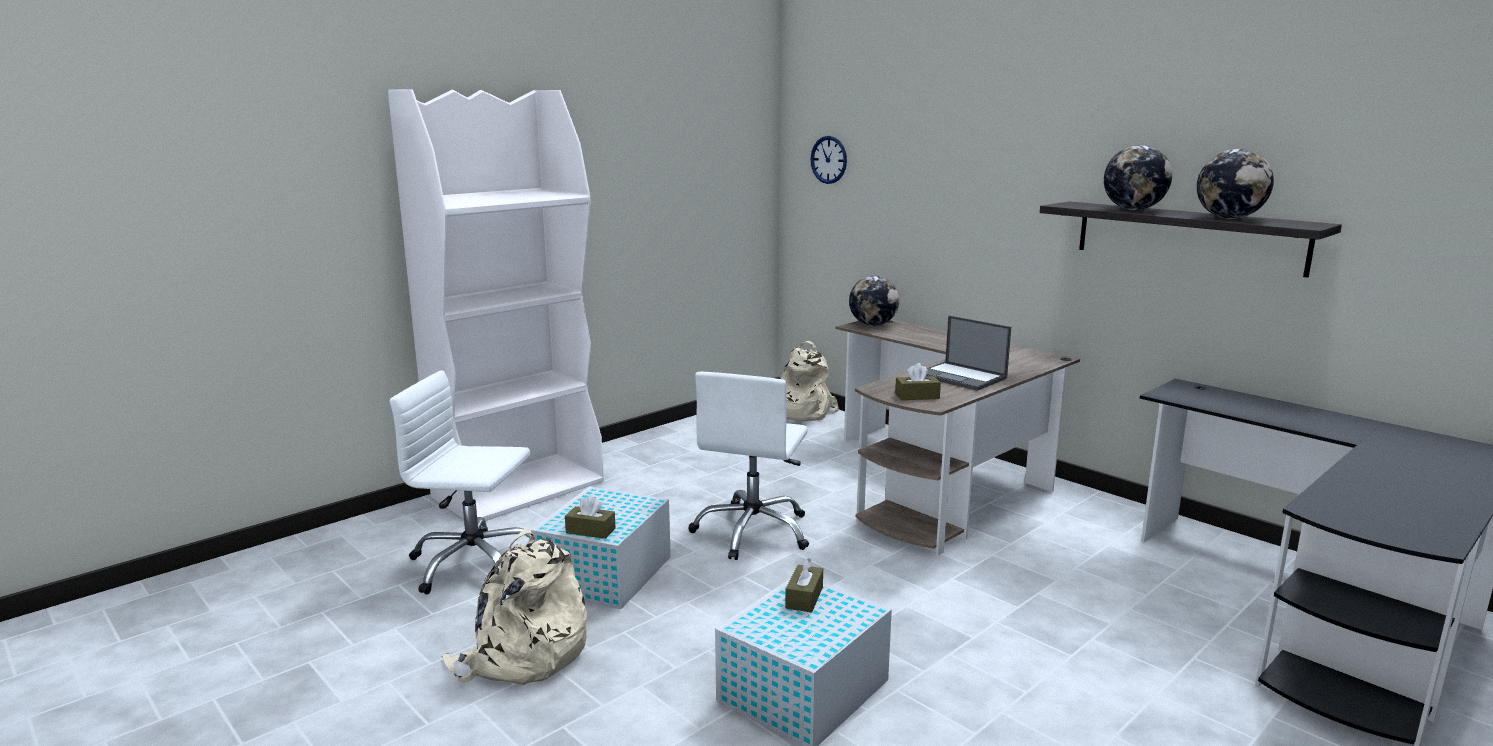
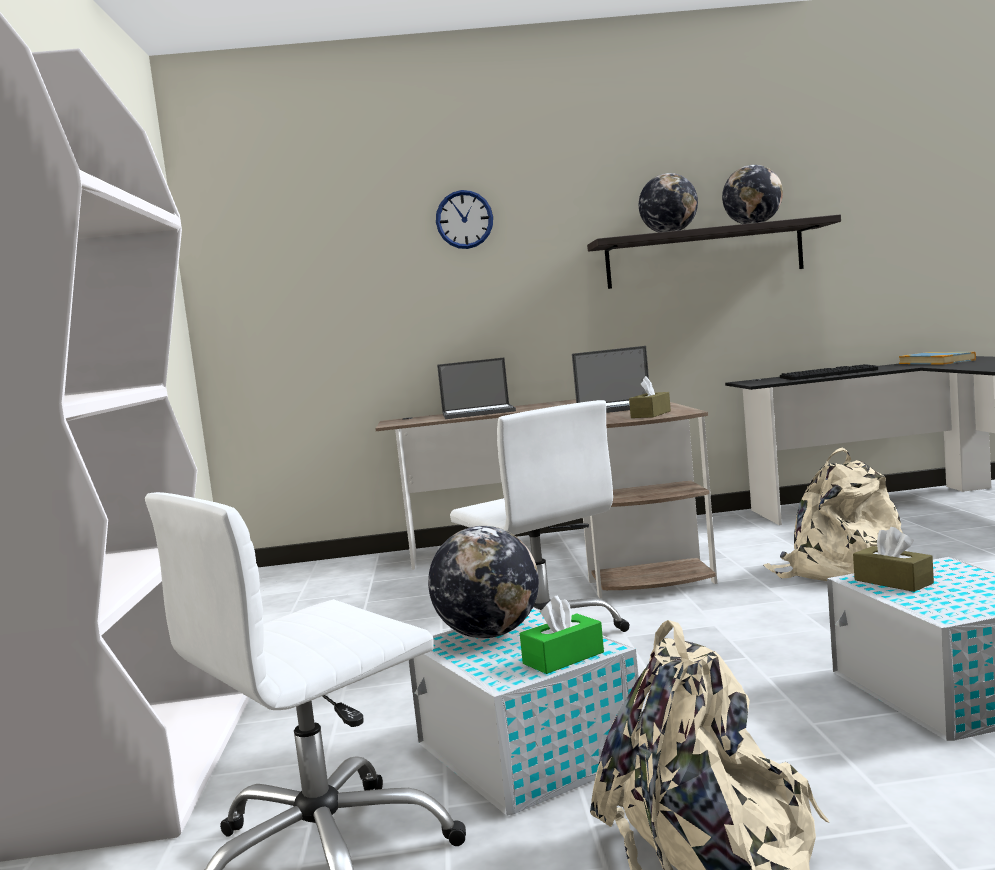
camera: 50 degrees left, 10 degrees down
(590, 531) = (563, 658): brown tissue box -> green tissue box
(799, 412) = (300, 572): beige backpack -> beige backpack (838, 570)
(829, 159) = (266, 249): wall clock -> wall clock (464, 219)
(873, 325) = (405, 421): globe -> globe (489, 634)
(924, 336) = (479, 412): none -> laptop
(1262, 411) = (828, 374): none -> keyboard
(1428, 445) = (936, 362): none -> book

